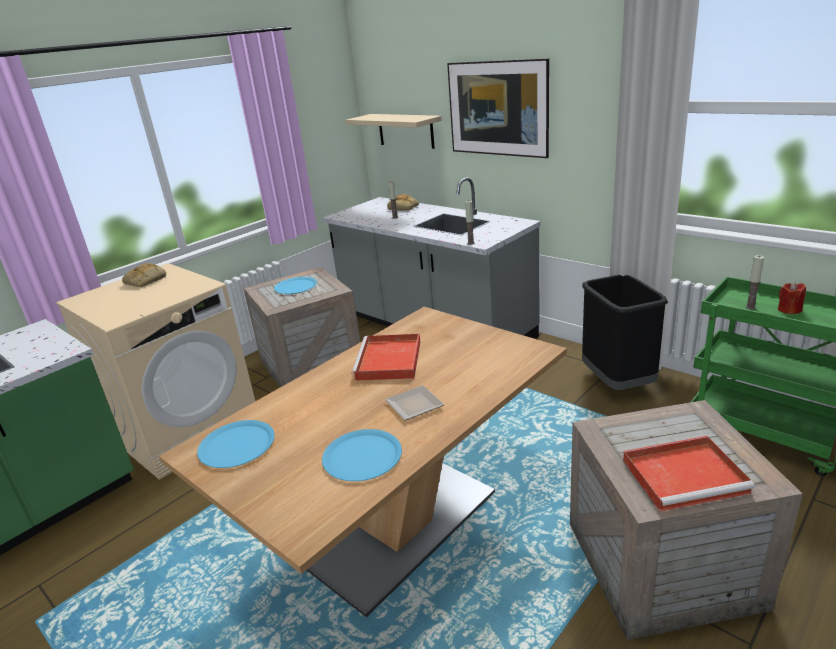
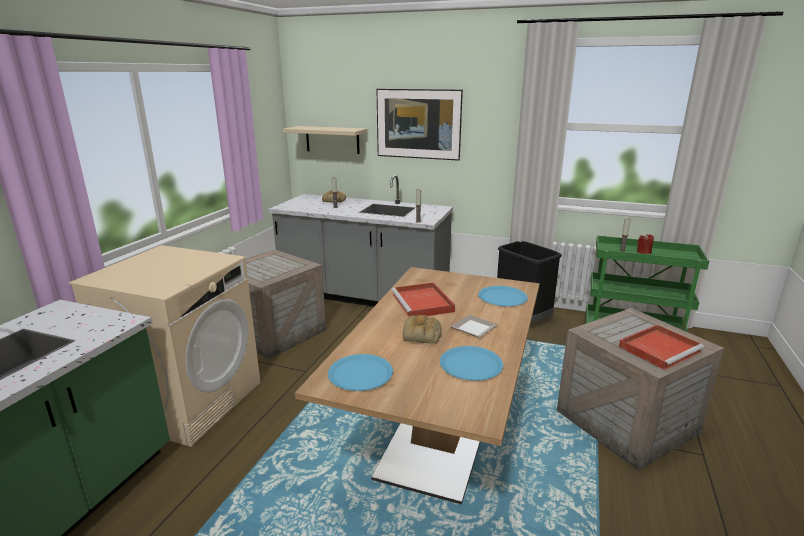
camera: 25 degrees left, 5 degrees down
(145, 280) = (154, 259): bread -> bread (422, 334)
(295, 286) = (266, 265): blue plate -> blue plate (502, 297)

